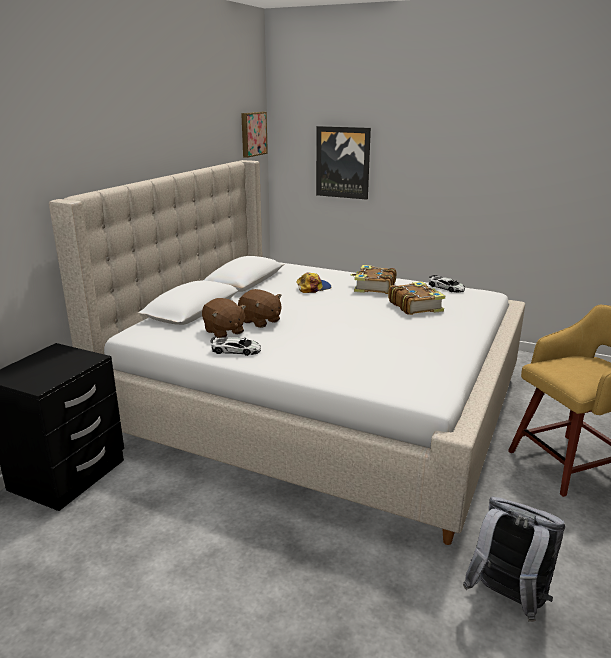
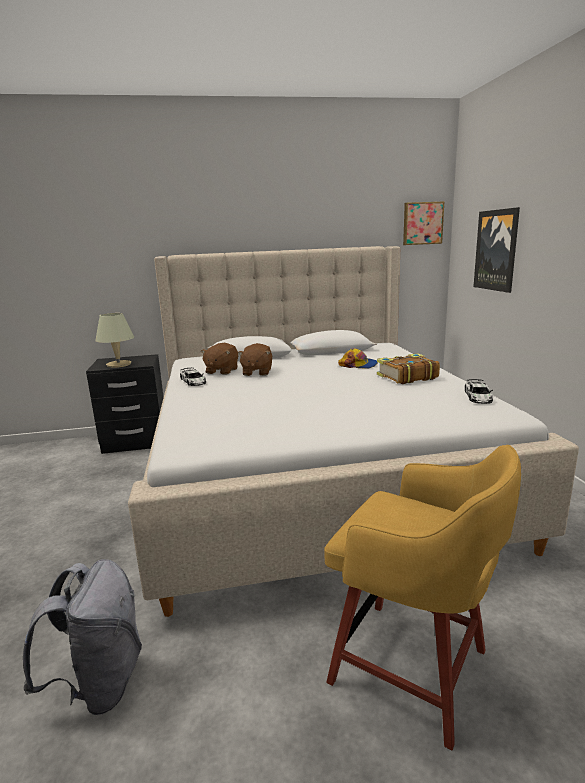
camera: 55 degrees right, 5 degrees down
(55, 371) = (119, 364): none -> beige table lamp
(415, 306) = (392, 398): book -> none

